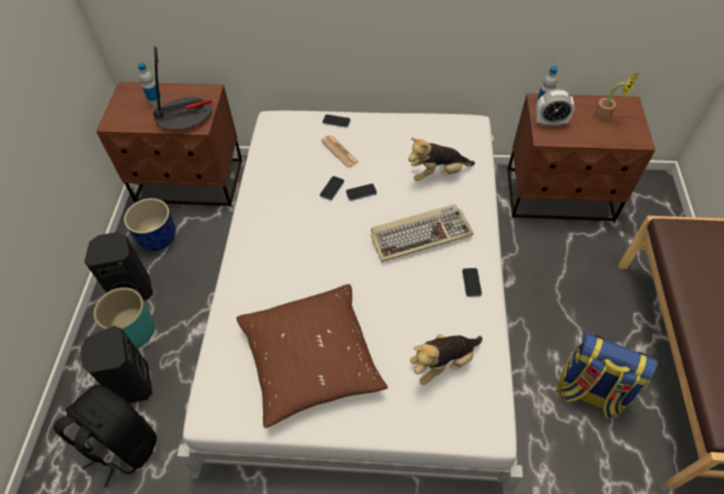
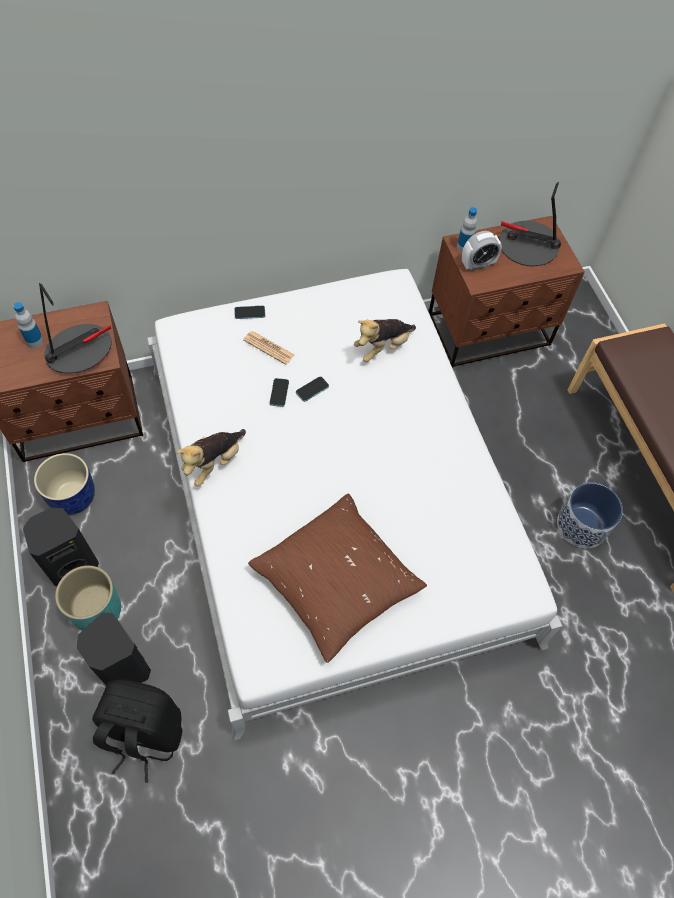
camera: 25 degrees left, 5 degrees up
(420, 234) = (391, 418): keyboard -> none
(443, 363) = (463, 544): plush toy -> plush toy (214, 463)
(471, 283) = (459, 455): phone -> none
(589, 392) = (581, 526): backpack -> planter
(606, 116) = (528, 245): potted plant -> table lamp

